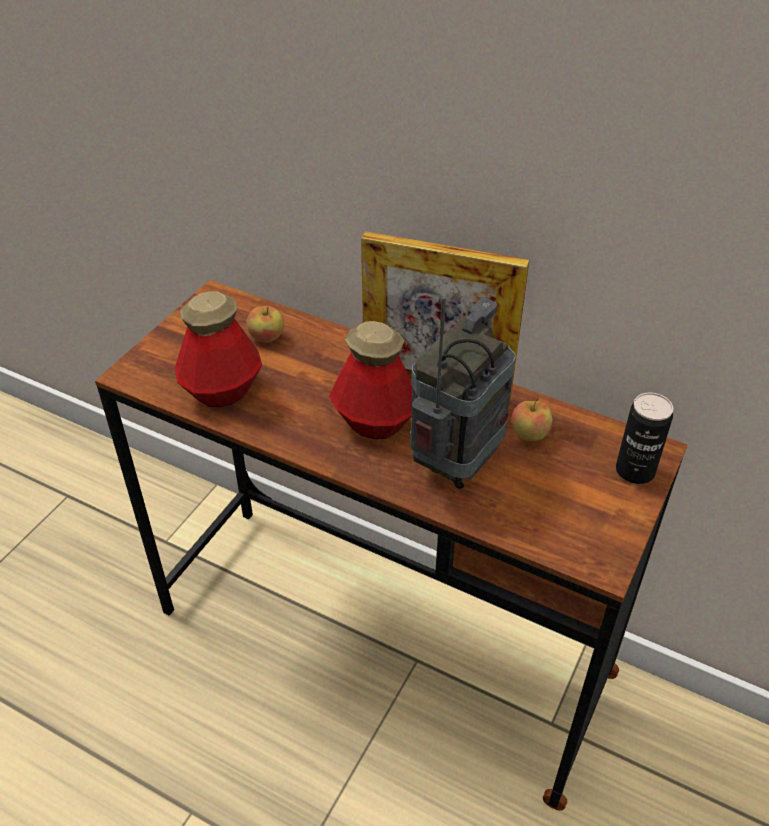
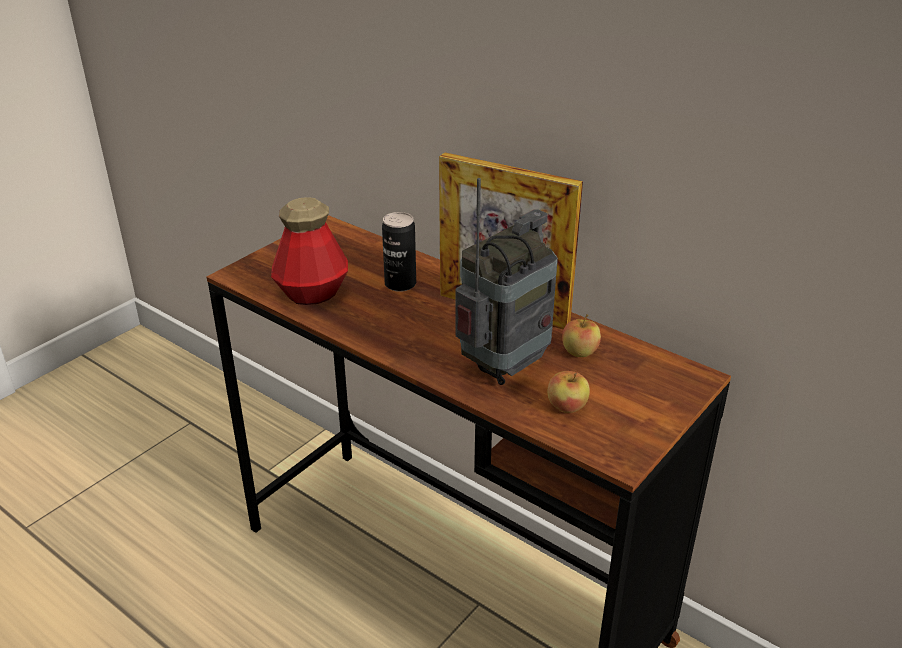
camera: 10 degrees right, 10 degrees down
(267, 337) = (363, 259): apple -> apple (567, 407)
(374, 421) = (439, 329): bottle -> none
(635, 471) = (673, 390): can -> can (400, 284)

